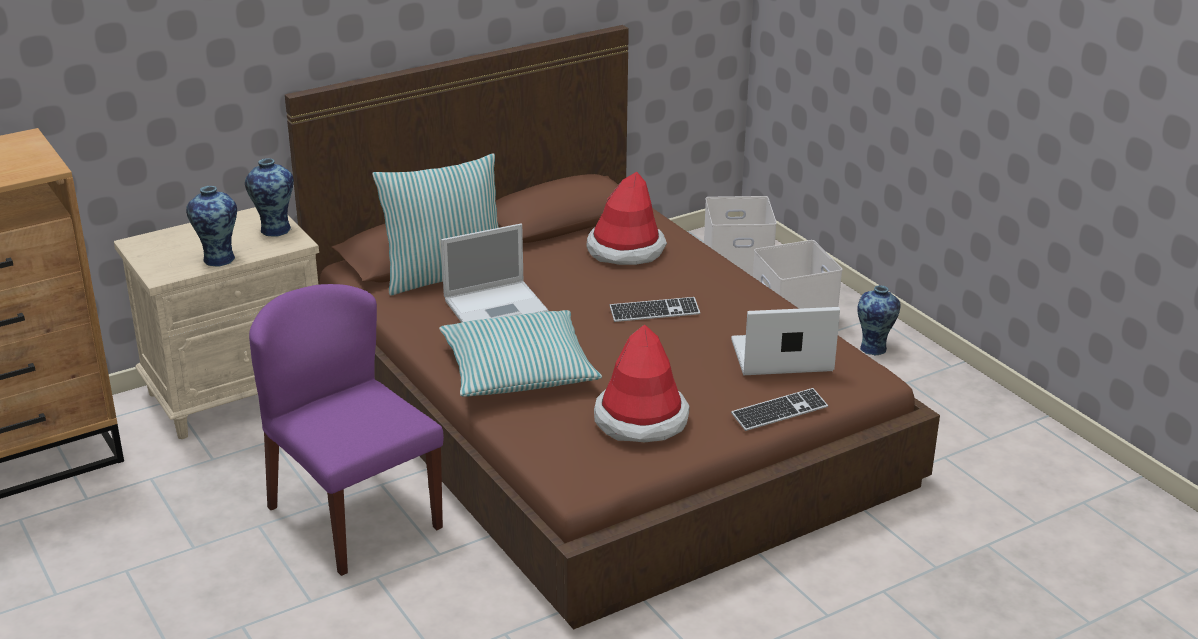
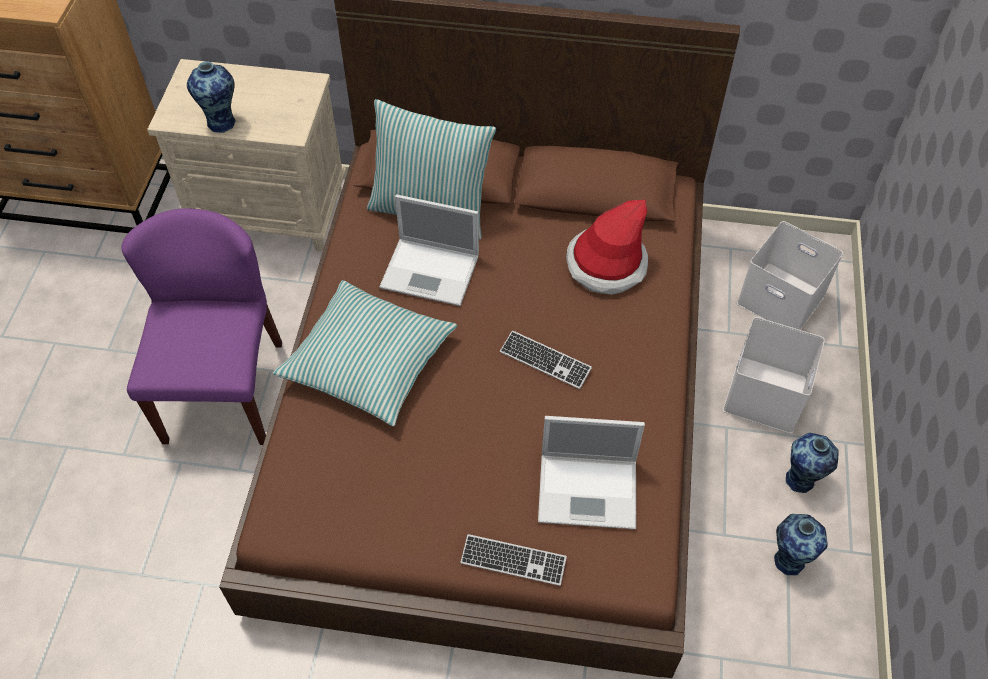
camera: 40 degrees right, 25 degrees up
(274, 229) = (293, 108): vase -> vase (788, 559)
(641, 419) = (392, 489): hat -> none
(779, 356) = (590, 490): laptop -> laptop turned 150 degrees clockwise

